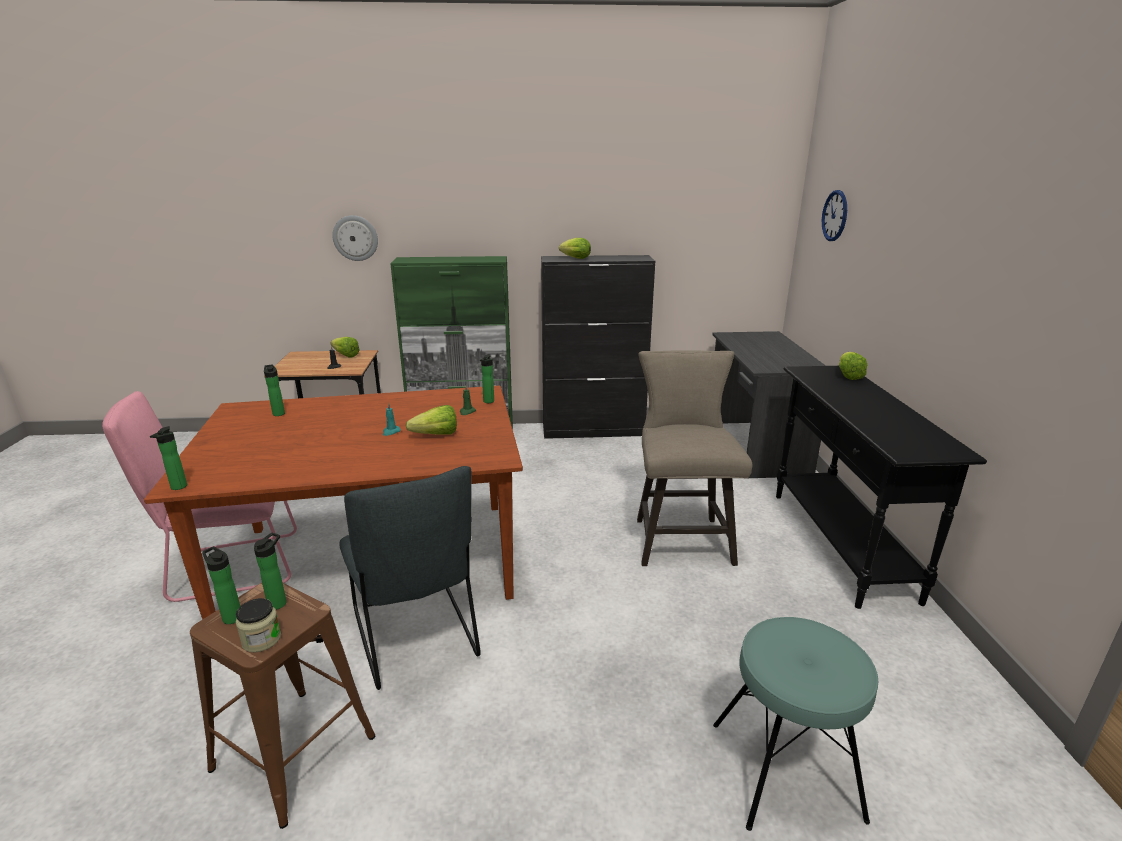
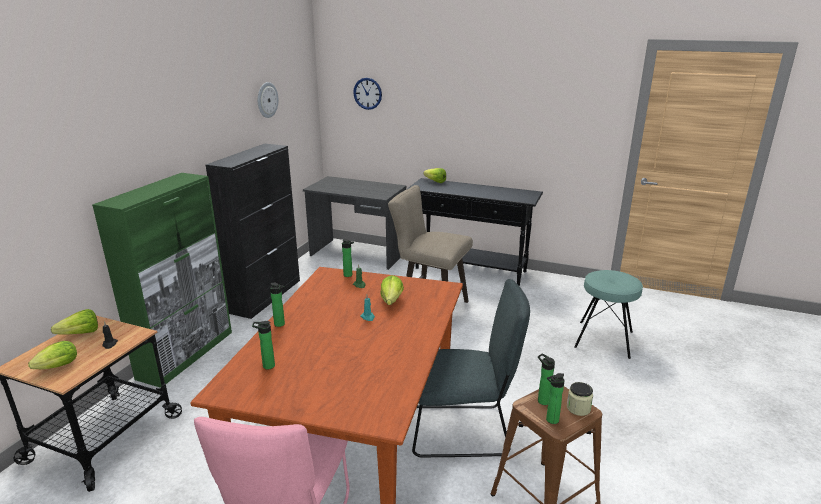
camera: 65 degrees left, 0 degrees up
(177, 488) = (394, 422): bottle -> bottle (280, 324)
(355, 238) = (41, 197): wall clock -> wall clock (267, 100)
(574, 258) = (237, 159): lettuce -> lettuce (55, 367)

